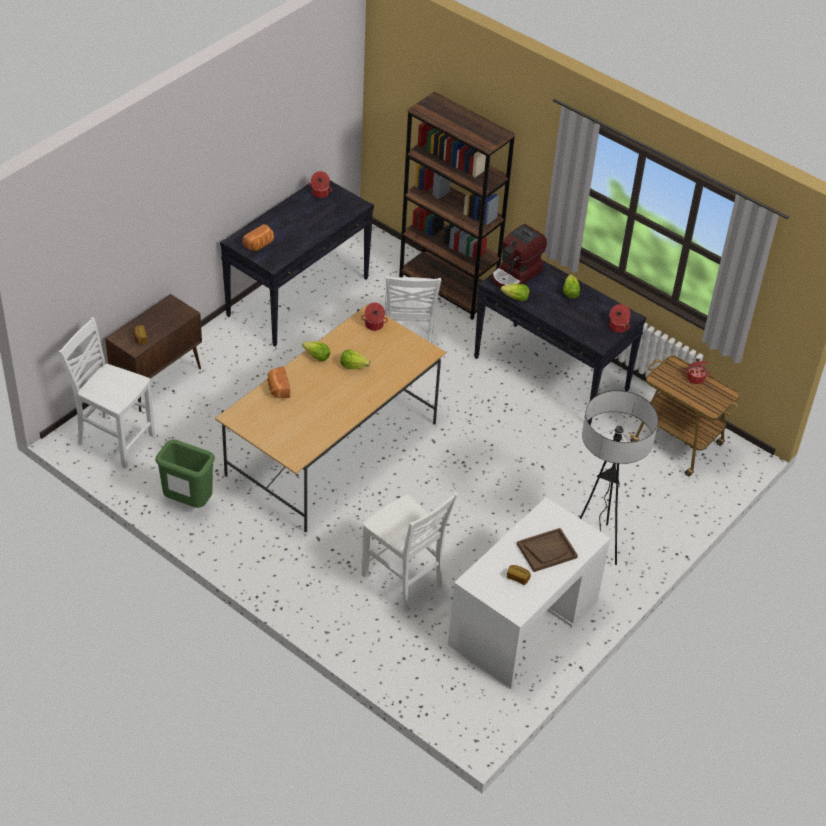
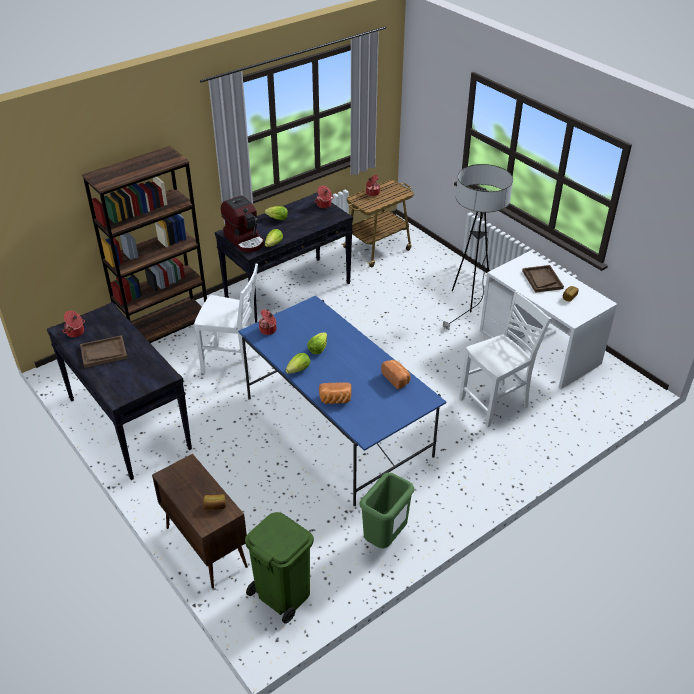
camera: 75 degrees left, 5 degrees down
(114, 440) = (282, 594): white chair -> green trash can
(260, 245) = (133, 382): bread -> bread (396, 379)
(295, 217) = (103, 353): none -> brown tray
(332, 449) = (338, 426): beige dining table -> blue dining table

